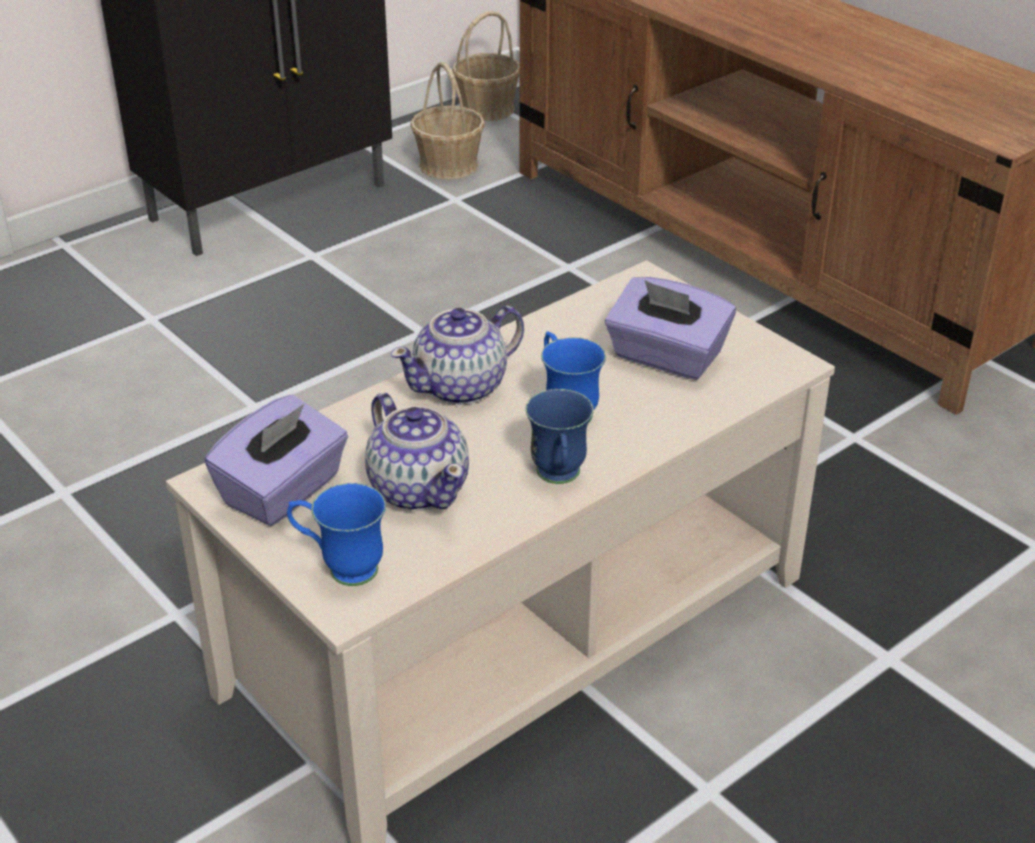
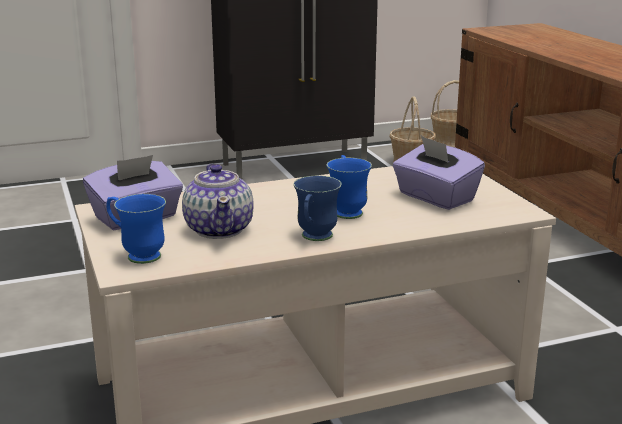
camera: 20 degrees right, 15 degrees down
(462, 387) = (288, 192): teapot -> none

